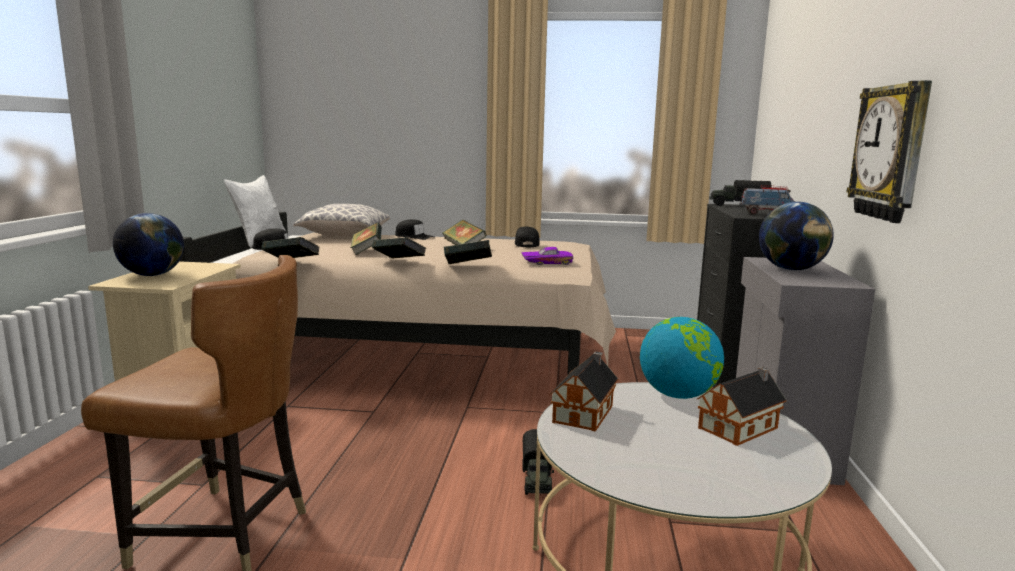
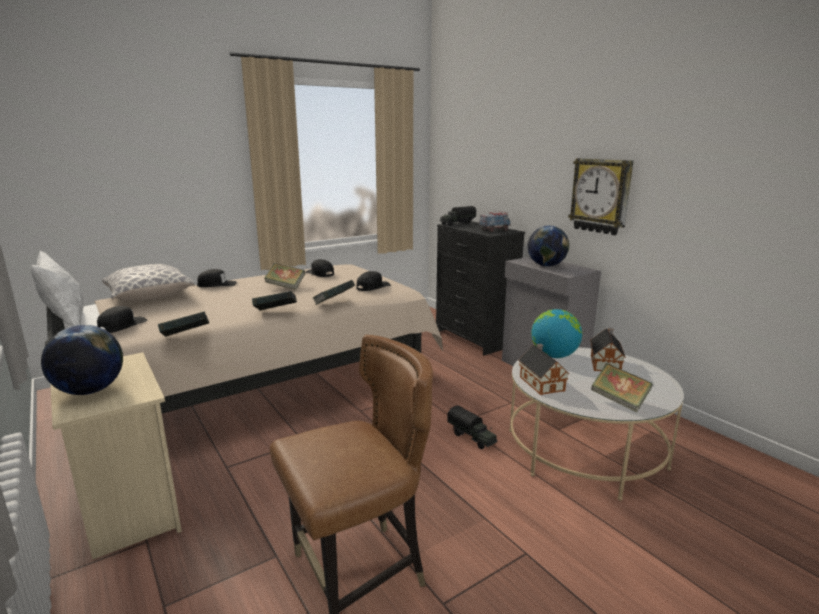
camera: 40 degrees left, 5 degrees up
(367, 251) = (220, 309): book -> book (619, 401)
(546, 262) = (372, 287): purple toy car -> black cap

